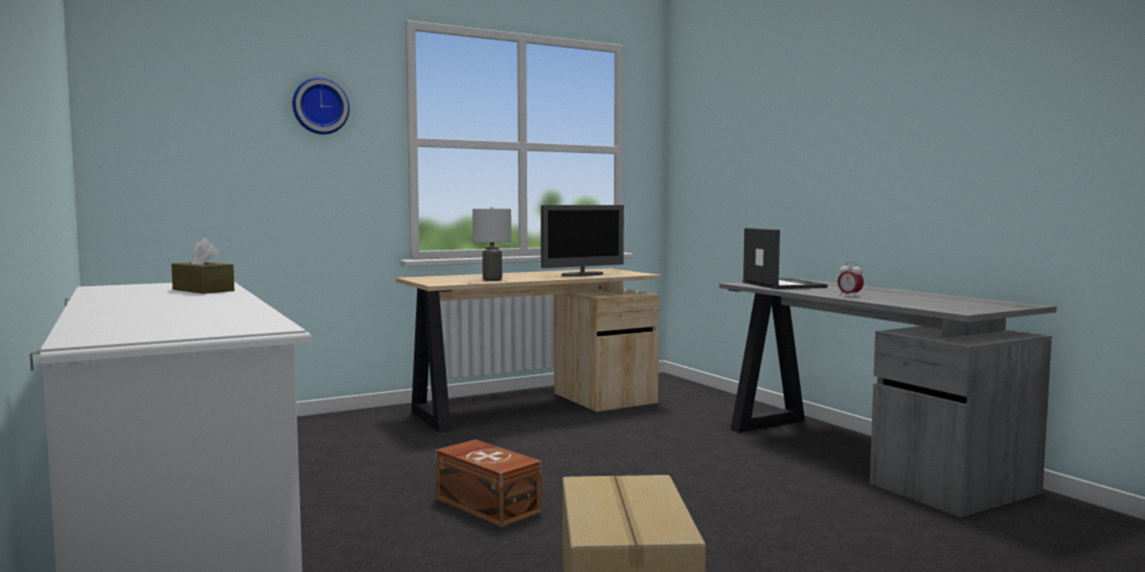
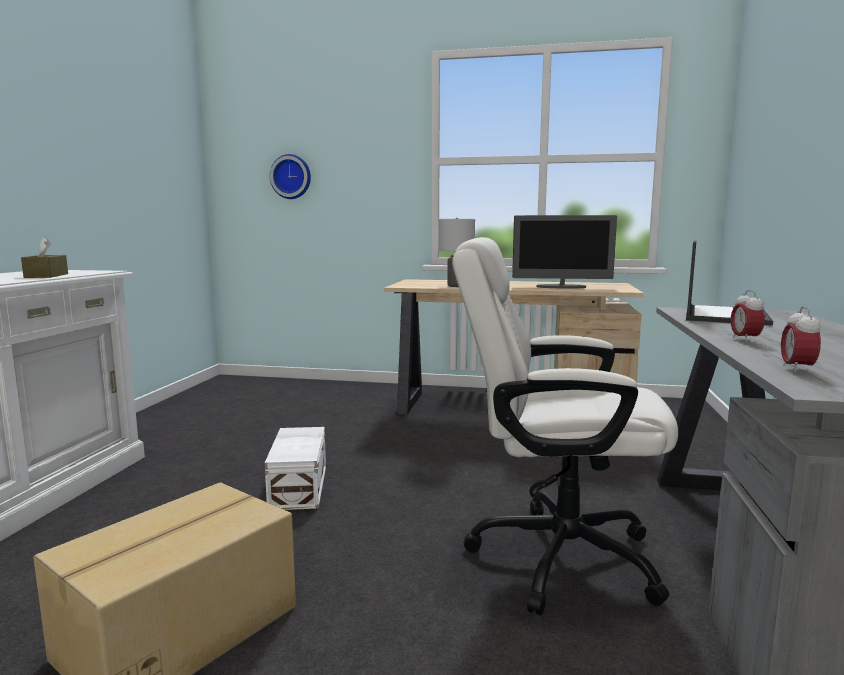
camera: 40 degrees right, 5 degrees up
(320, 106) = (359, 136): wall clock -> wall clock (291, 177)
(488, 504) = (300, 486): brown storage box -> white storage box
(758, 487) = (553, 558): none -> white office chair
(924, 305) = (797, 369): none -> alarm clock

